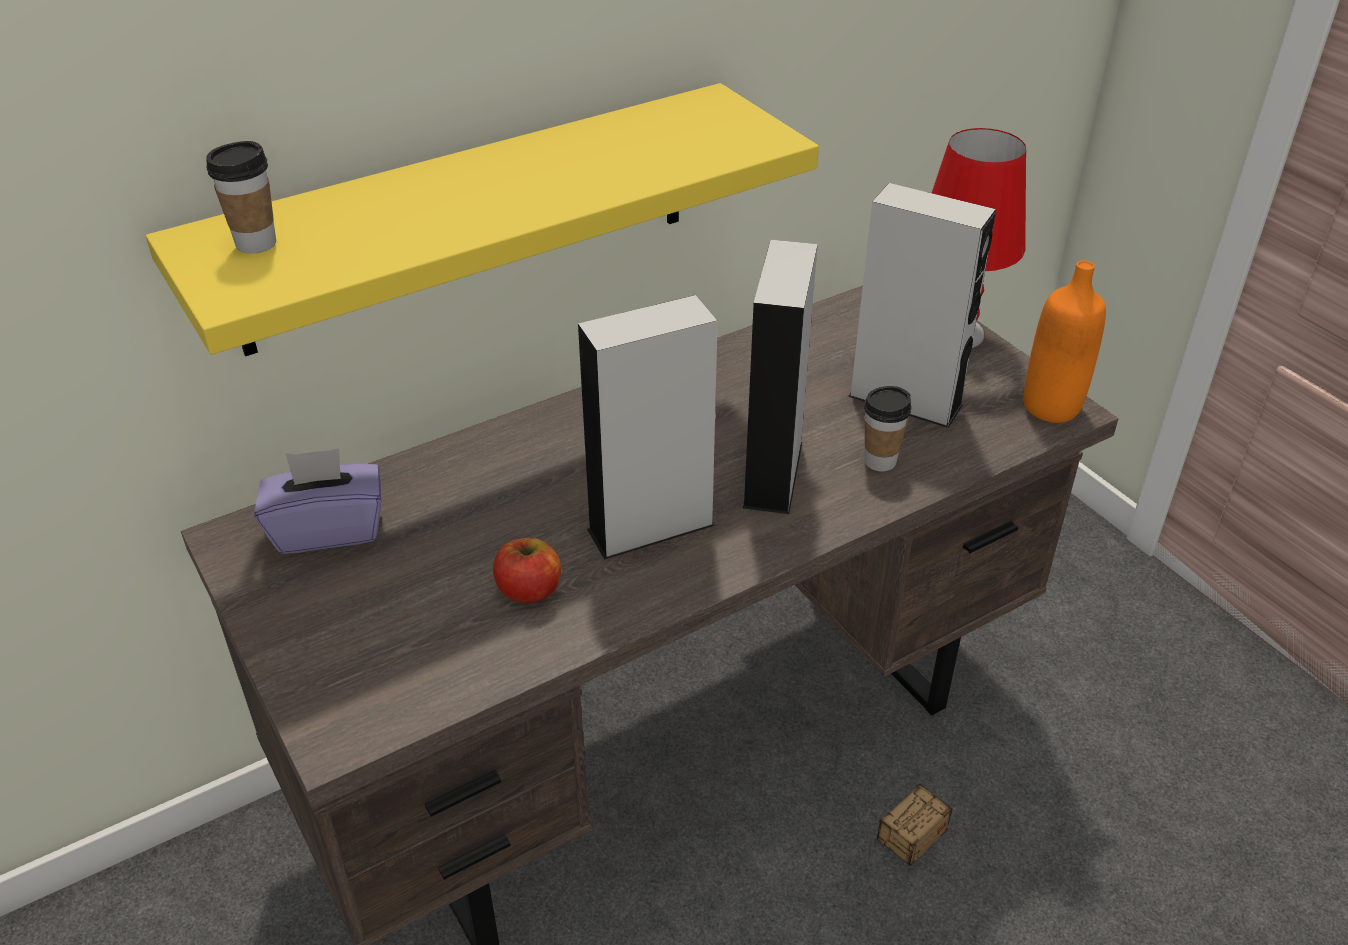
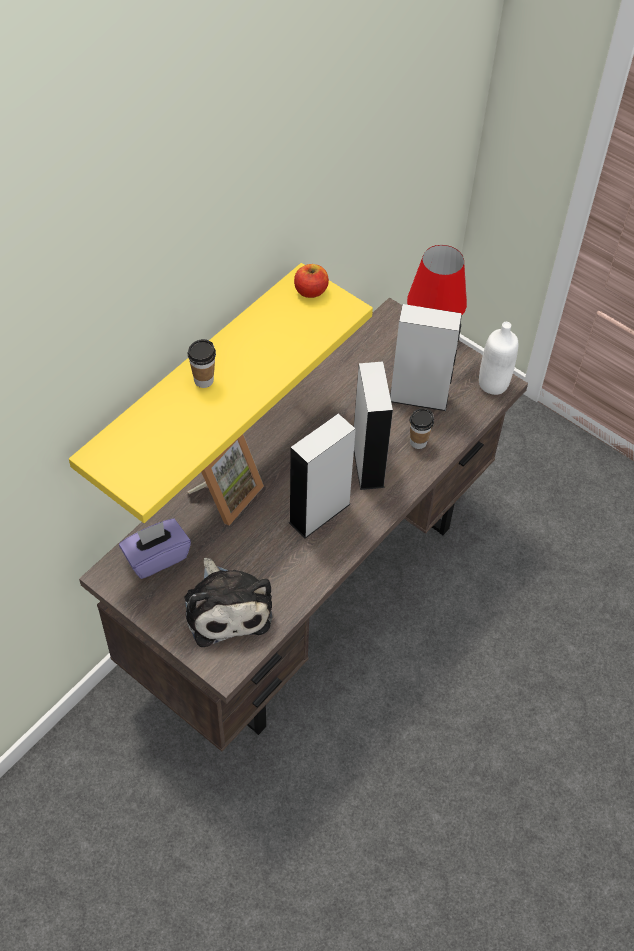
camera: 20 degrees left, 15 degrees up
(256, 243) = (130, 452): cup -> cup (203, 380)
(402, 633) = (227, 607): none -> plush toy
(501, 467) = (227, 495): none -> picture frame
(529, 590) = (276, 566): apple -> apple (310, 291)
(885, 861) = (441, 624): storage box -> none
(1051, 407) = (493, 383): orange bottle -> white bottle

